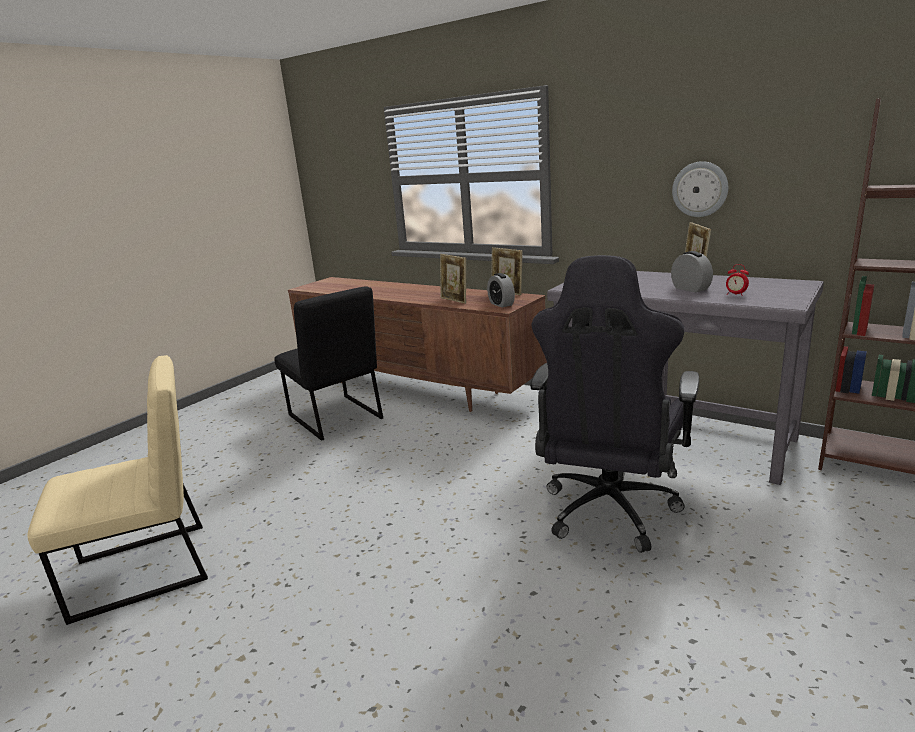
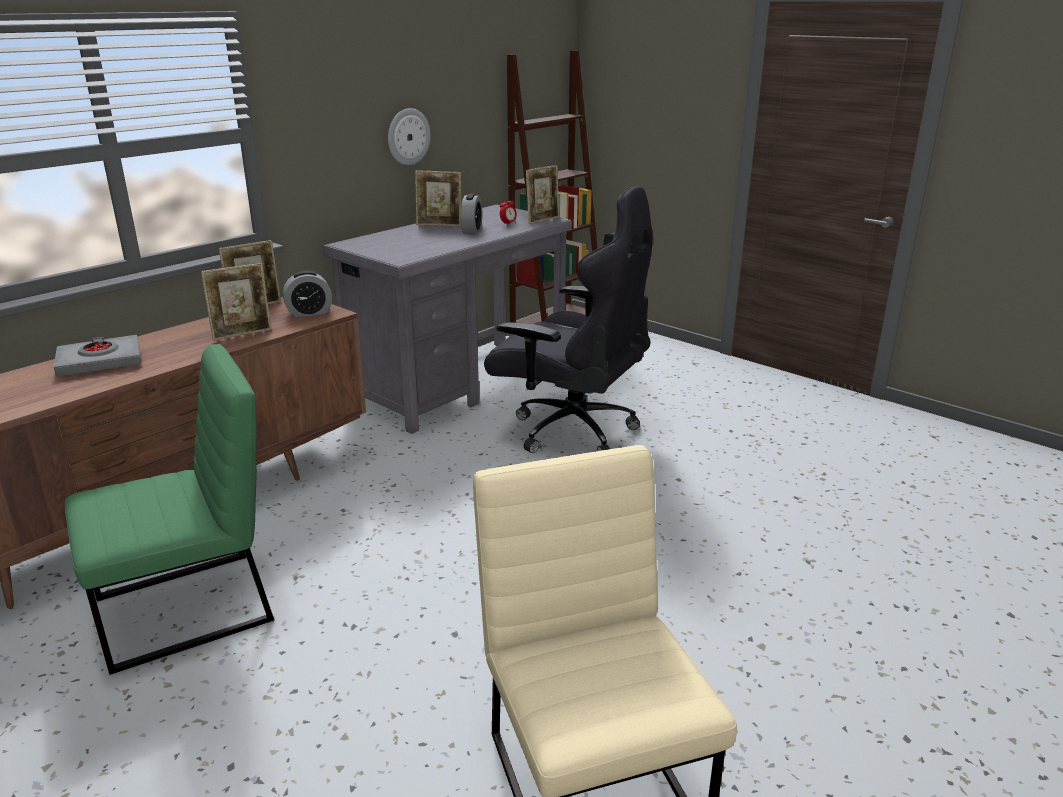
camera: 85 degrees left, 5 degrees up
(335, 418) = (190, 608): black chair -> green chair
(405, 289) = (100, 361): none -> grey book
(690, 289) = (472, 230): alarm clock -> alarm clock turned 120 degrees clockwise
(777, 302) = (543, 220): none -> picture frame

